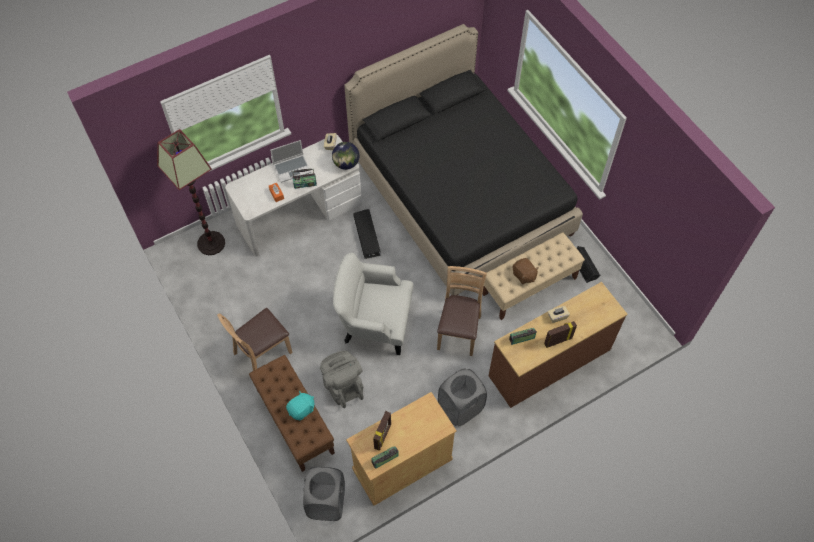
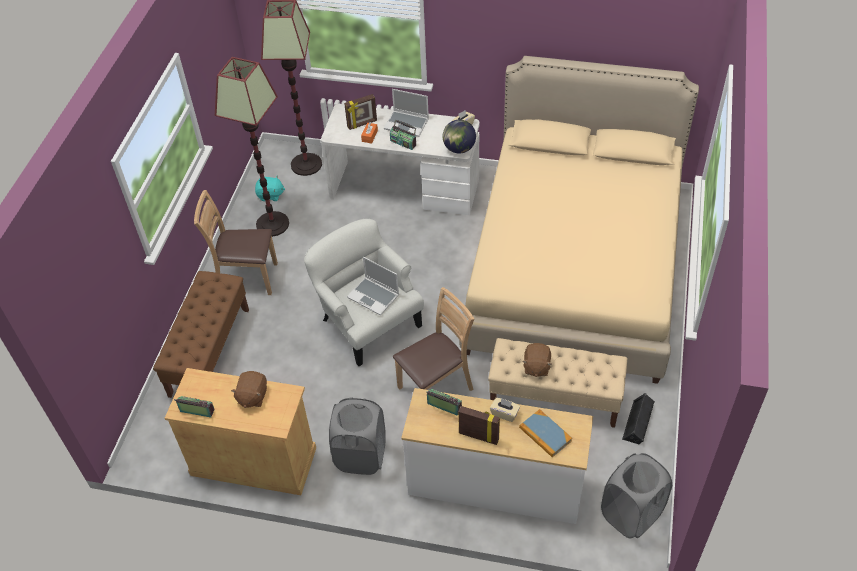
camera: 45 degrees right, 10 degrees down
(236, 303) = (272, 224): none -> floor lamp
(302, 409) = (202, 330): turquoise plush toy -> turquoise plush toy (270, 195)
(326, 502) = (157, 439): grey laundry basket -> grey laundry basket (631, 514)
(343, 385) = (281, 353): grey backpack -> none
(367, 235) = (444, 244): black storage box -> none
(383, 436) = (218, 390): picture frame -> picture frame (362, 124)
(385, 303) = (374, 296): none -> laptop
(408, 423) = (252, 396): none -> brown plush toy
(460, 195) = (574, 268): black bed -> beige bed
(550, 363) = (495, 486): brown dresser -> white dresser
(589, 312) = (545, 434): none -> book

